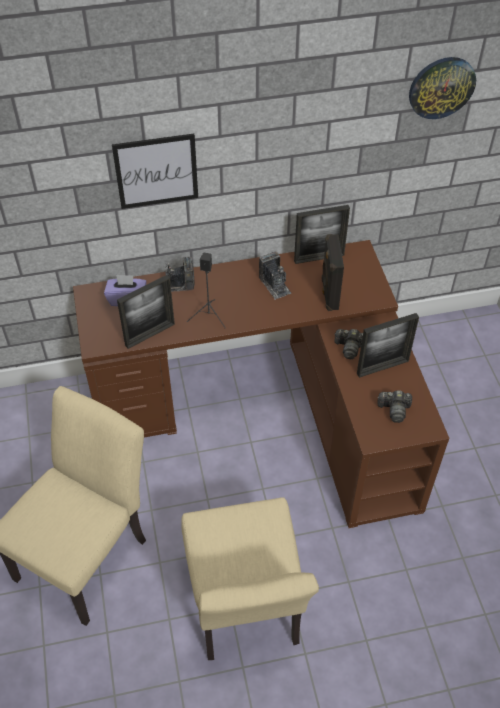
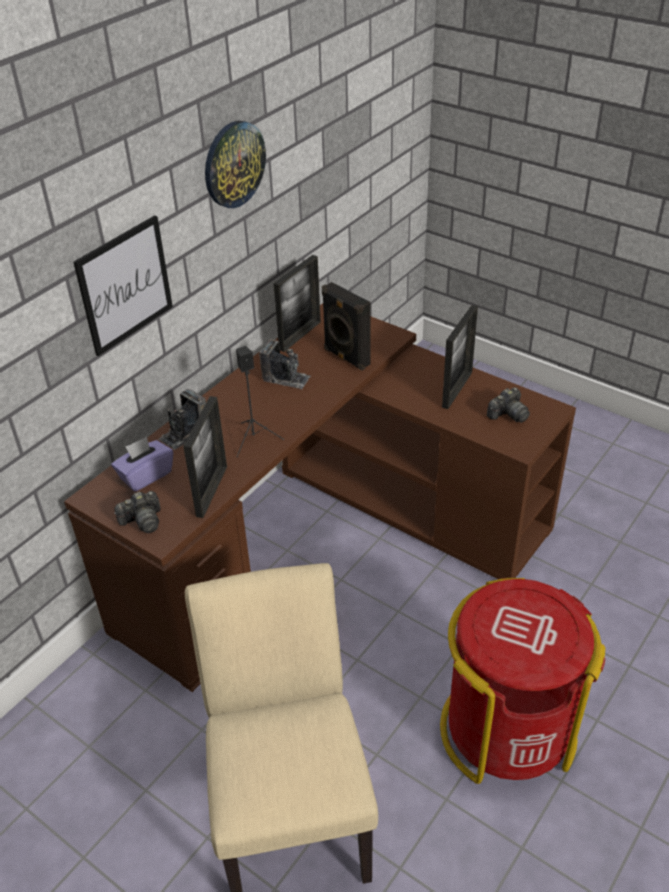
camera: 40 degrees left, 10 degrees down
(245, 611) = (507, 729): beige chair -> red trash can
(349, 348) = (410, 392): camera -> camera (142, 521)
(441, 87) = (350, 86): wall clock -> wall clock (233, 164)

